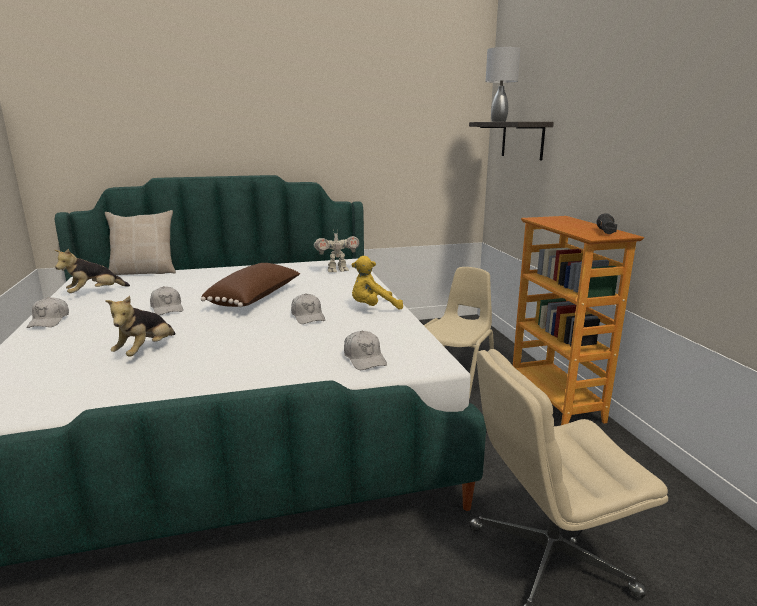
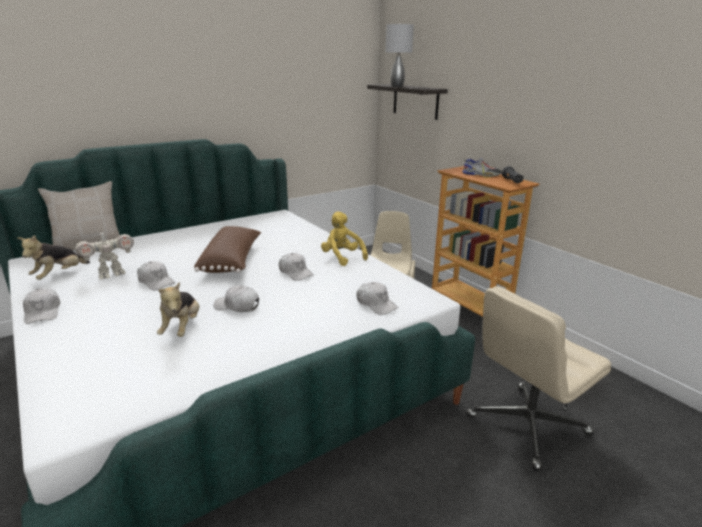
camera: 20 degrees left, 5 degrees up
(217, 339) = (237, 306): none -> white cap
(337, 270) = (278, 224): toy robot -> toy robot (111, 274)
(373, 308) = (342, 257): yellow plush toy -> yellow plush toy turned 90 degrees clockwise
(573, 224) = (481, 174): none -> shoe

